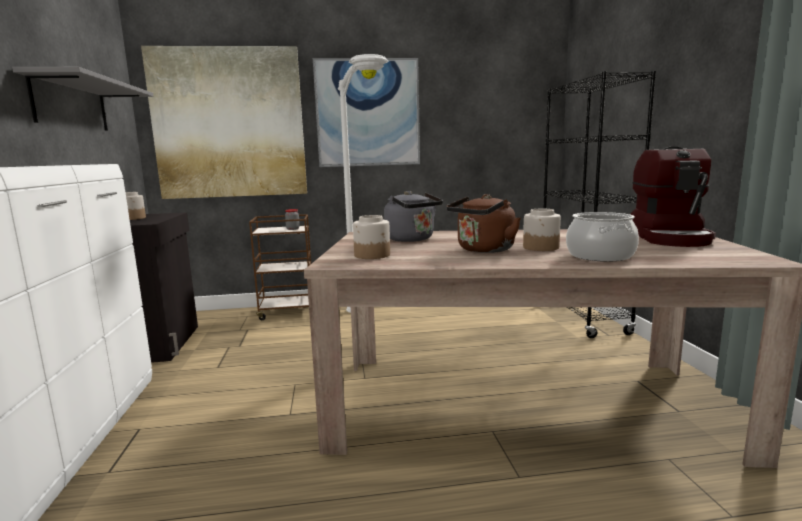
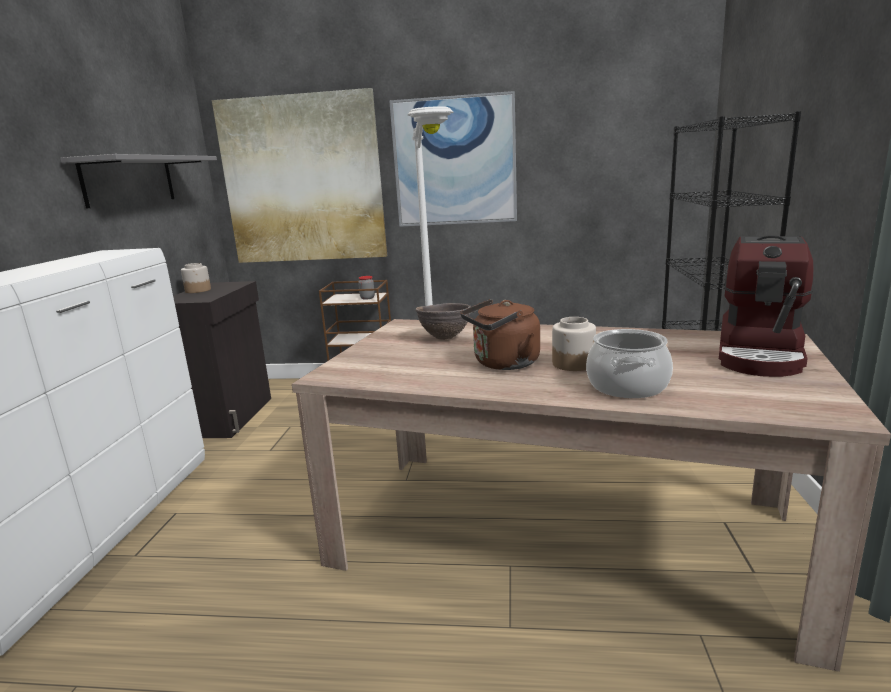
camera: 15 degrees right, 5 degrees up
(372, 255) = (378, 364): jar -> none
(412, 239) = (445, 338): grey kettle -> brown bowl

